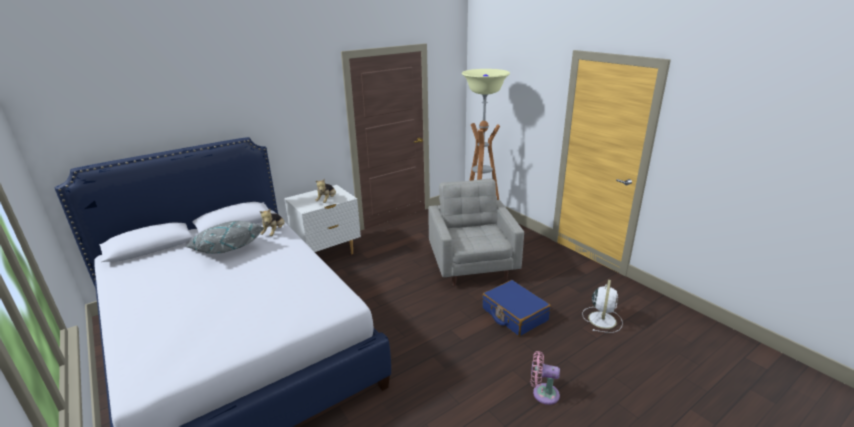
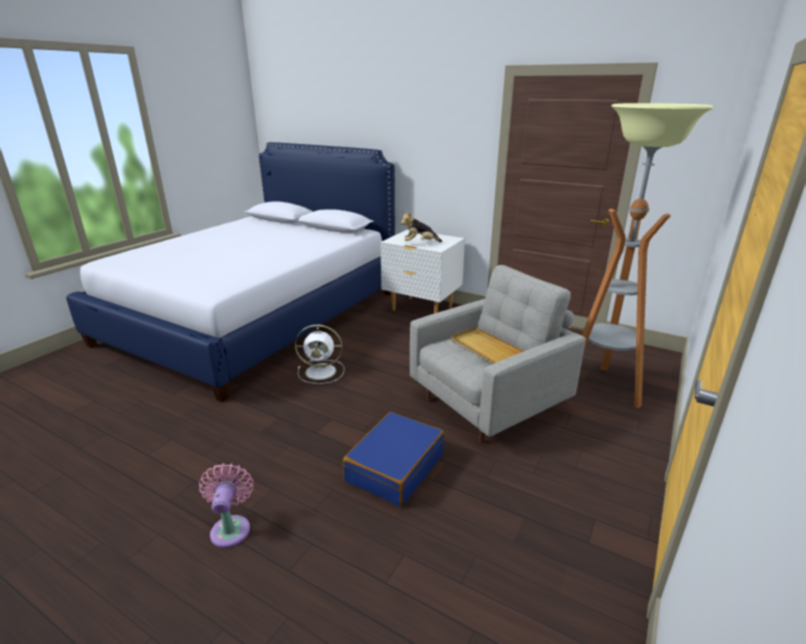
camera: 65 degrees right, 0 degrees up
(226, 249) = (290, 235): grey pillow -> none
(274, 232) = (331, 241): plush toy -> none
(475, 232) = (486, 349): none -> beige tray
(602, 319) = (448, 585): white fan -> white fan (322, 371)

